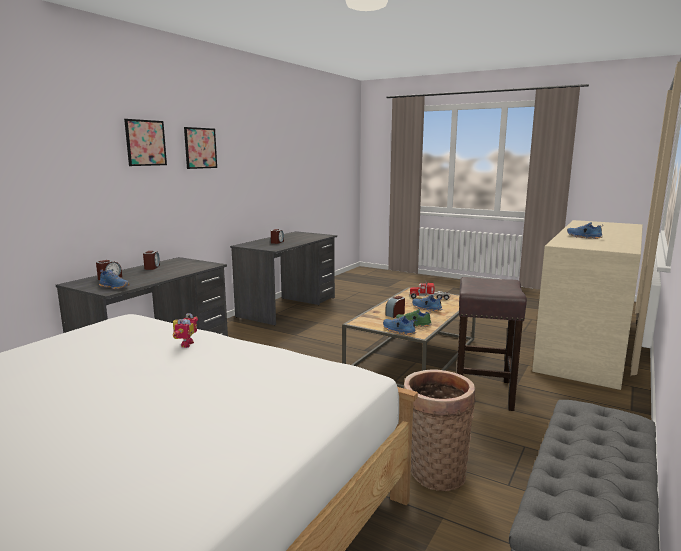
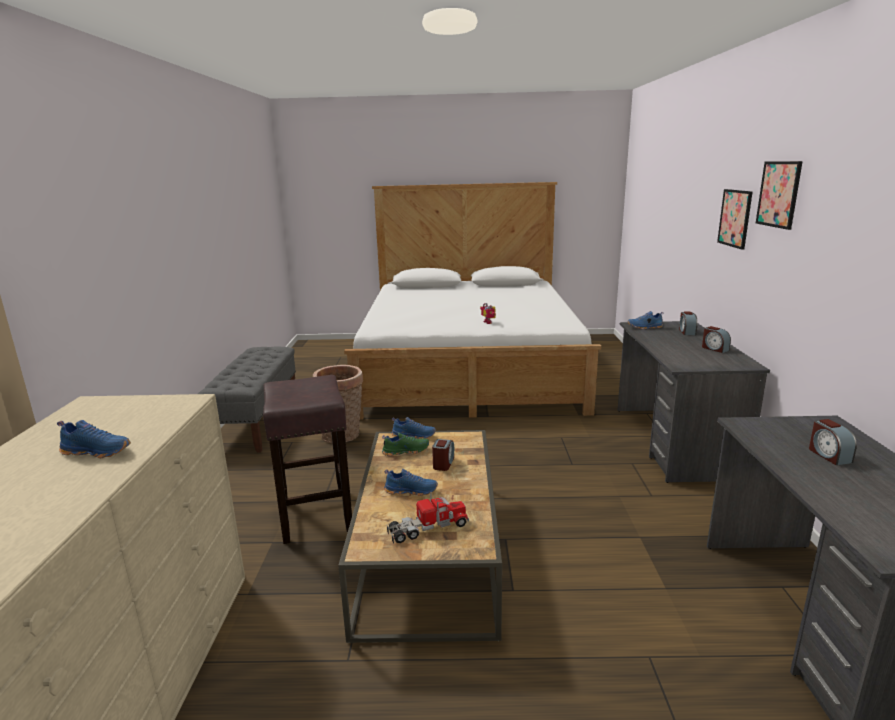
camera: 150 degrees right, 5 degrees up
(200, 148) = (844, 208): picture -> picture (735, 218)

